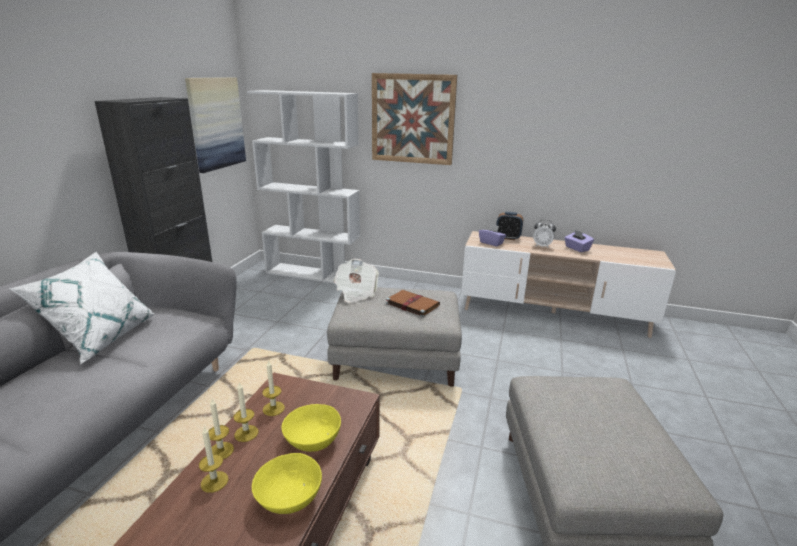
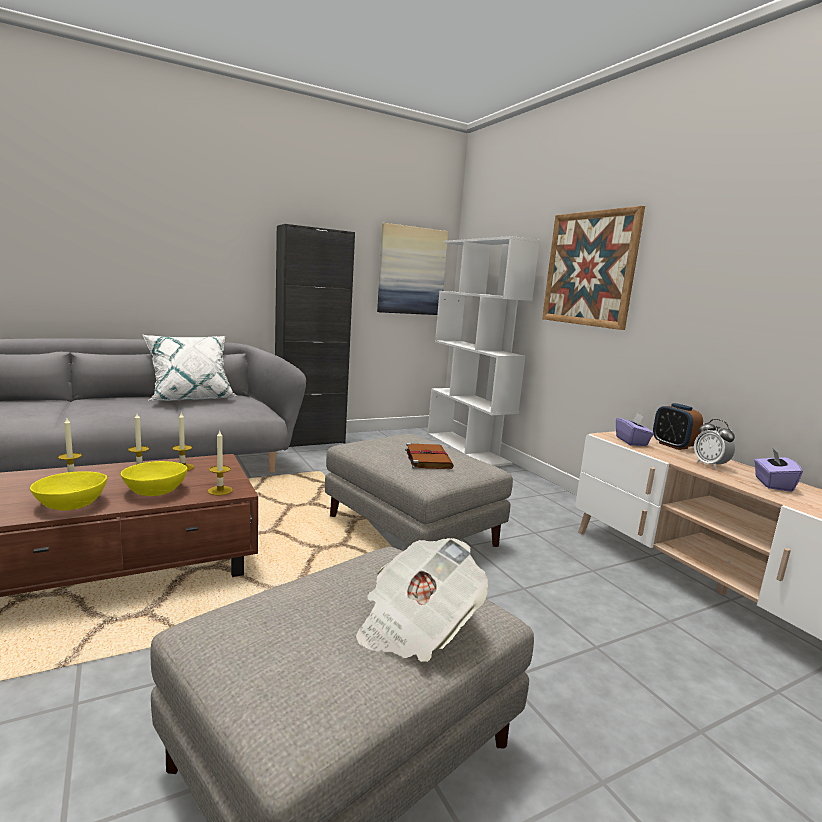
camera: 45 degrees right, 10 degrees down
(221, 451) = (109, 469): candle -> candle (220, 490)
(356, 292) = (400, 435): newspaper -> newspaper (416, 626)

